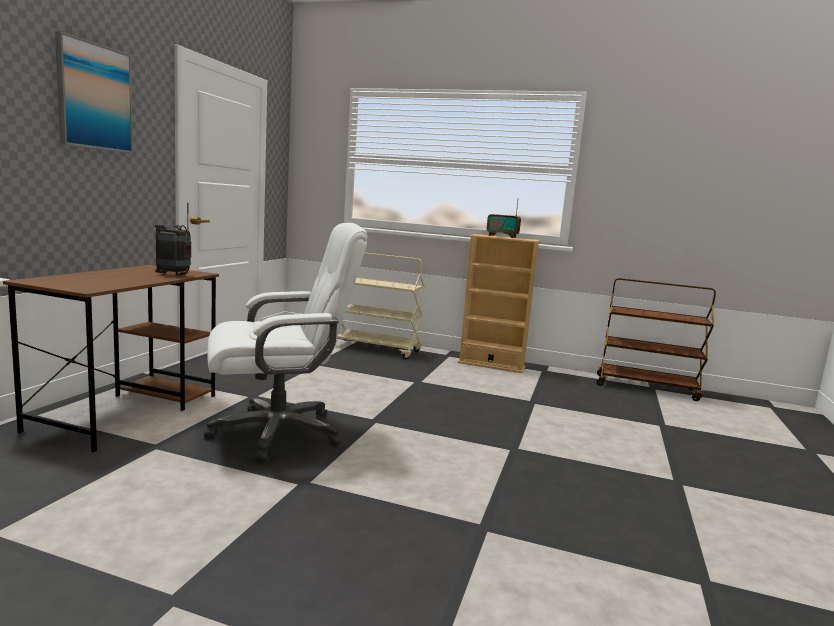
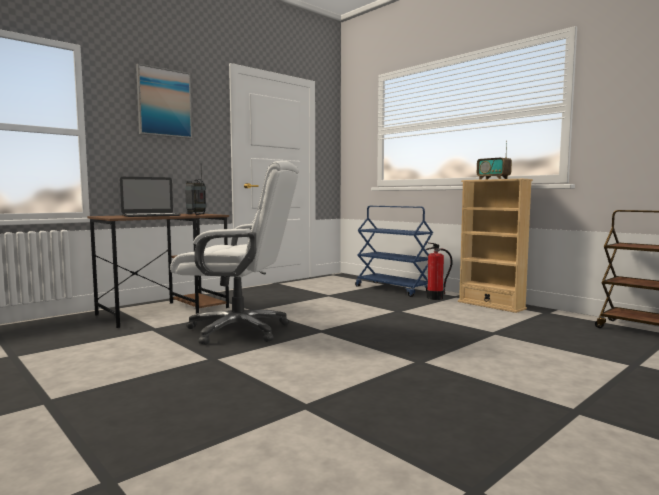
camera: 30 degrees right, 5 degrees down
(115, 278) = (151, 215): none -> laptop
(376, 349) = (393, 289): beige cart -> blue cart
(431, 359) = (435, 298): none -> fire extinguisher

